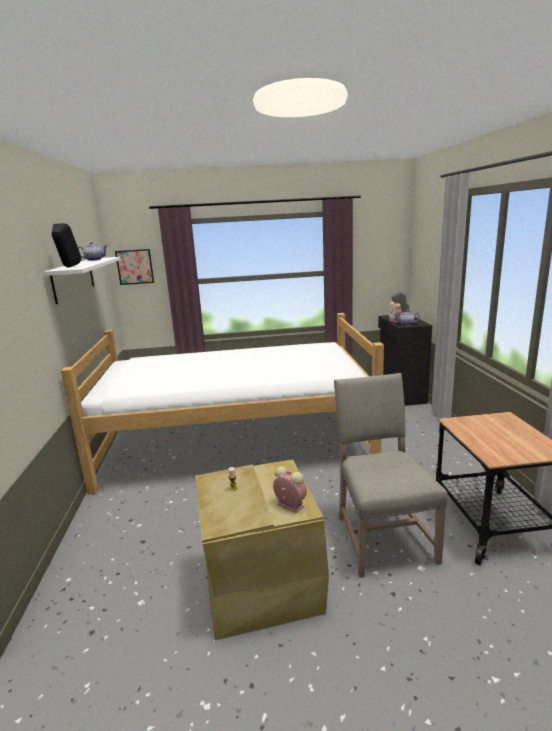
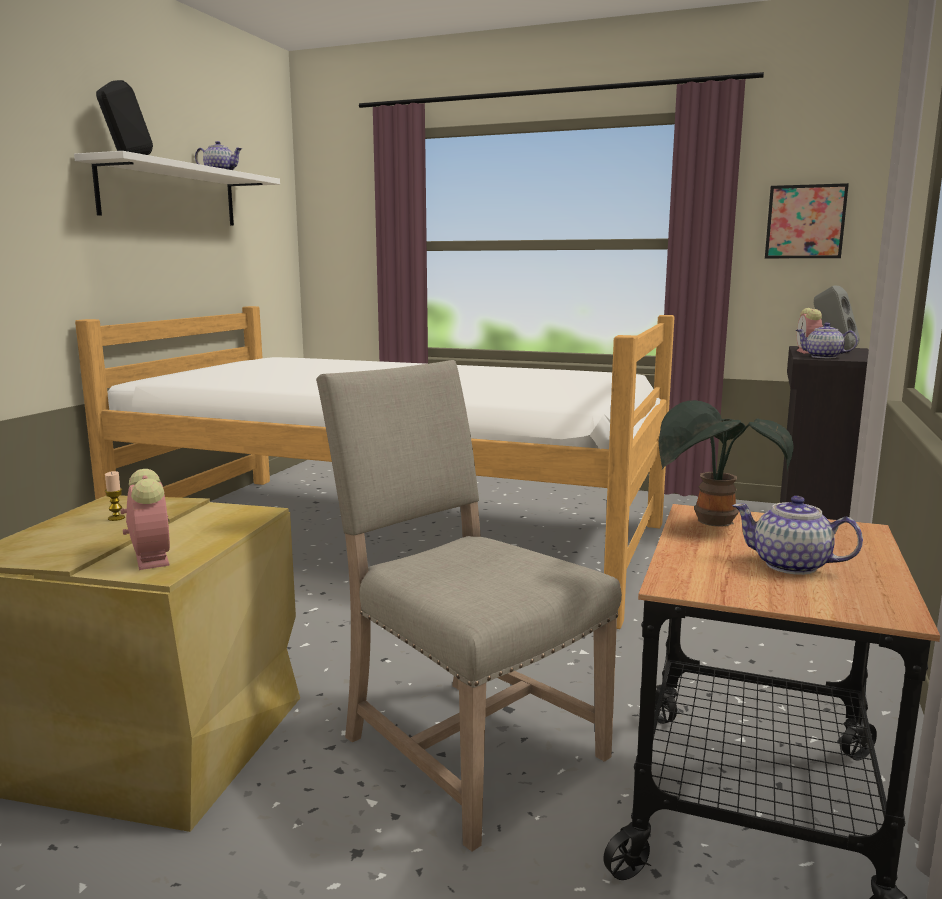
camera: 25 degrees right, 5 degrees down
(135, 267) = (335, 213): picture -> picture (805, 222)
(381, 536) = (464, 746): beige chair -> beige chair turned 60 degrees counterclockwise
(463, 426) = (711, 523): none -> potted plant
(511, 440) = (791, 565): none -> teapot

